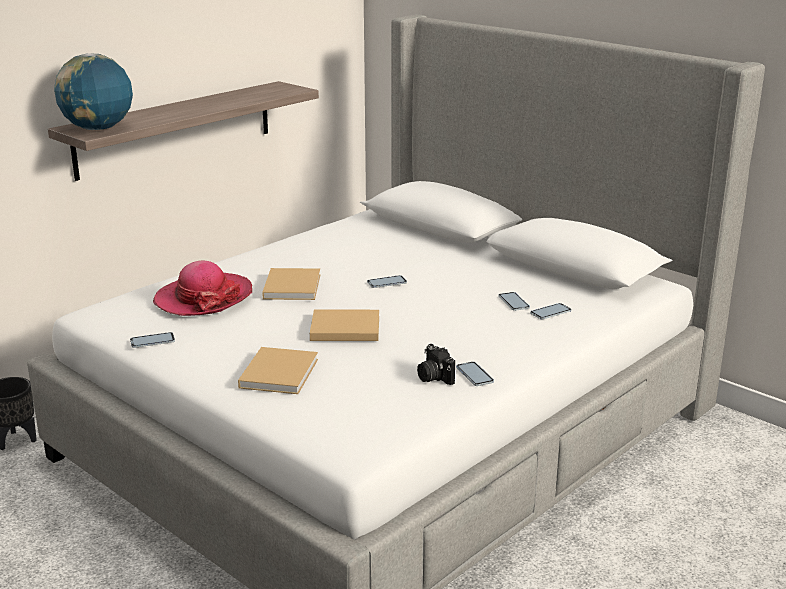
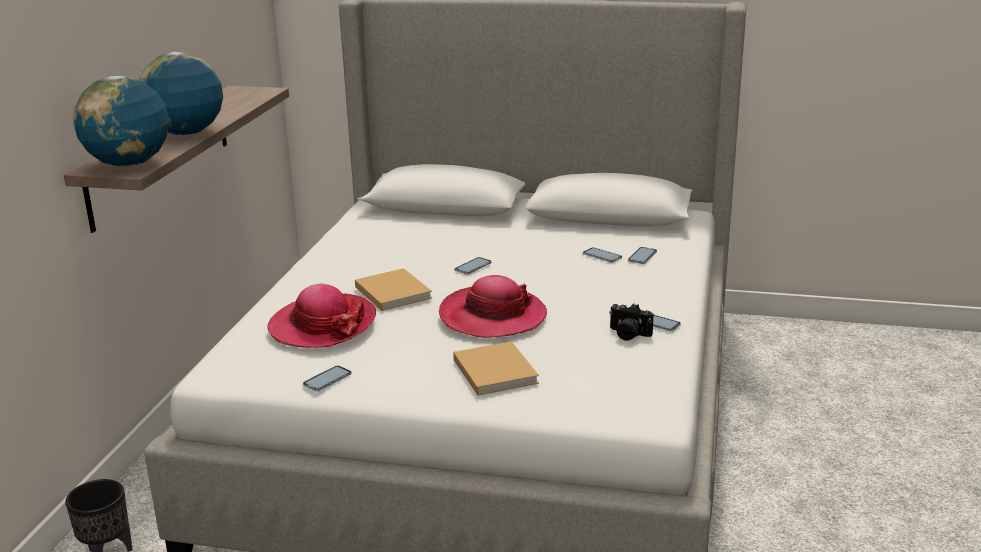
camera: 30 degrees left, 0 degrees up
(177, 113) = (186, 133): none -> globe
(342, 328) = (492, 316): beige book -> hat

